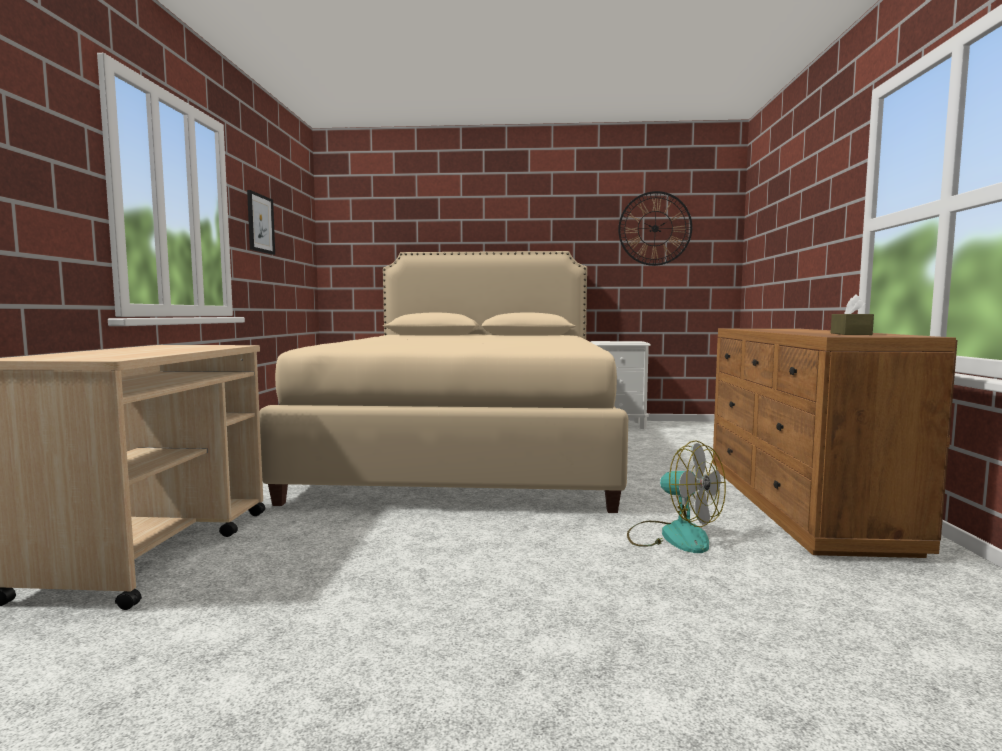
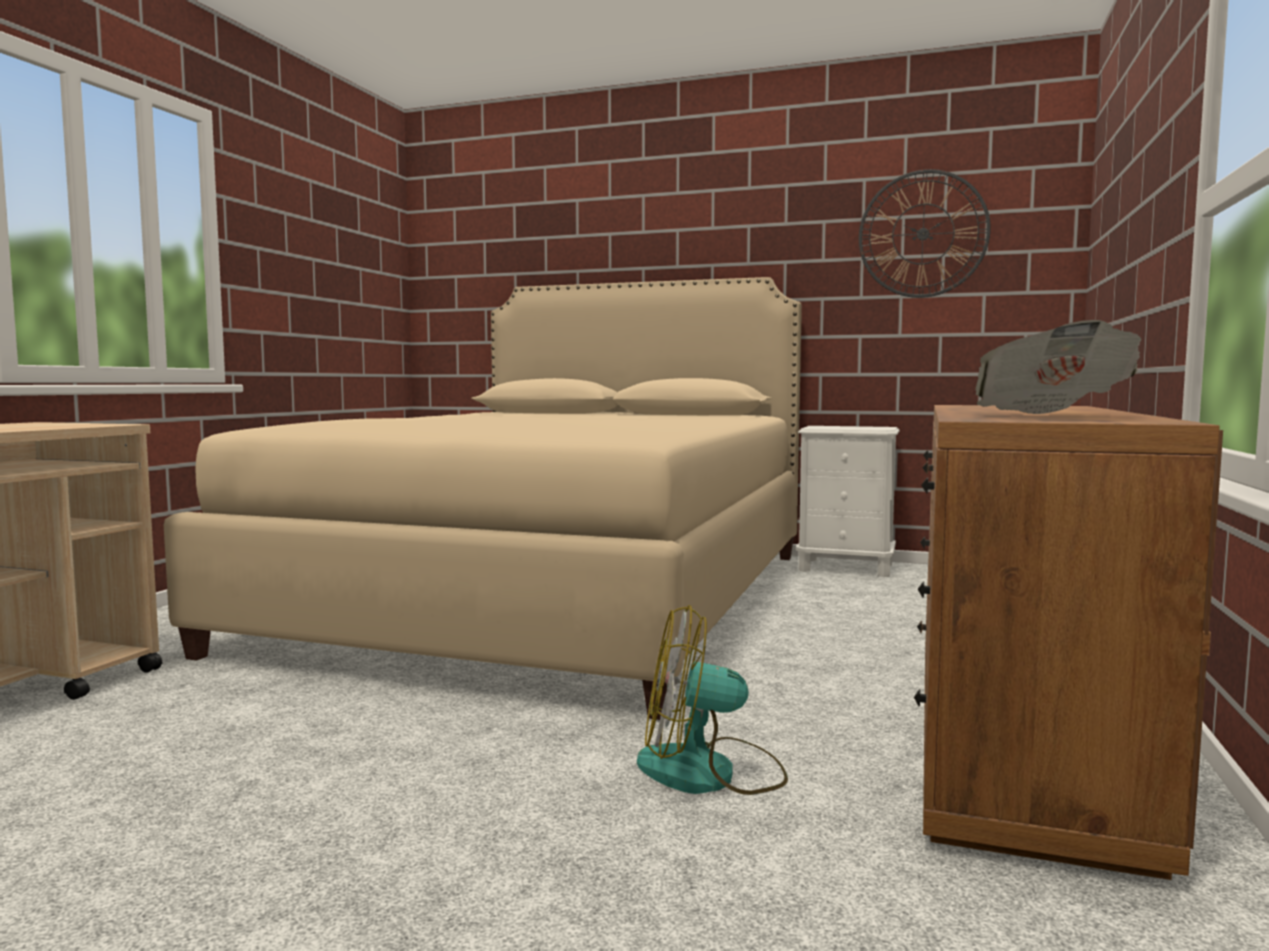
camera: 15 degrees right, 0 degrees up
(260, 223) = (287, 250): picture -> none
(673, 536) = (709, 772): fan -> fan turned 120 degrees clockwise
(850, 334) = (1051, 416): brown tissue box -> newspaper

